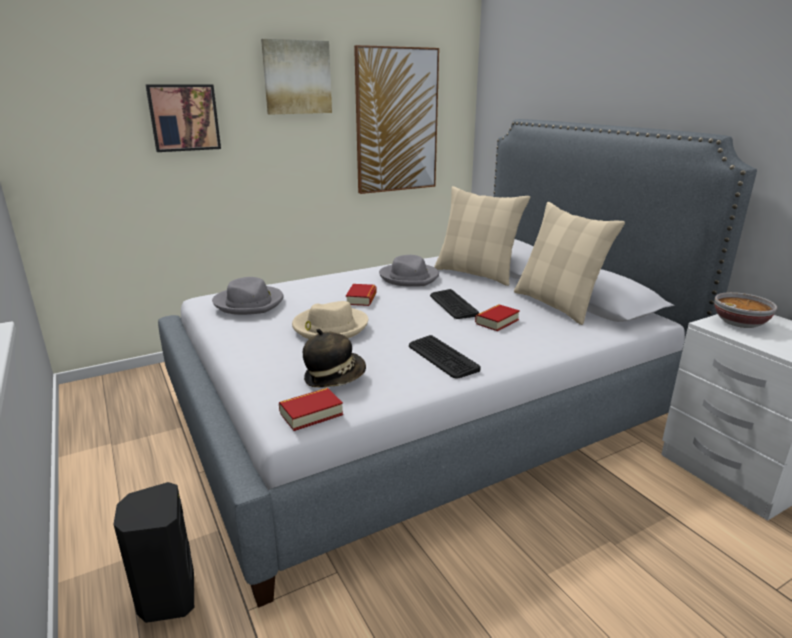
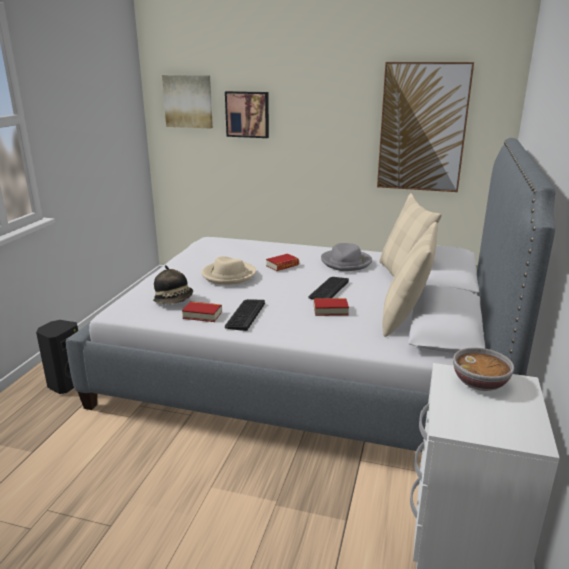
camera: 45 degrees right, 0 degrees up
(249, 303) = (219, 247): grey hat -> none
(297, 77) = (332, 88): picture -> picture (188, 101)
(311, 414) = (130, 311): book -> book (202, 315)

